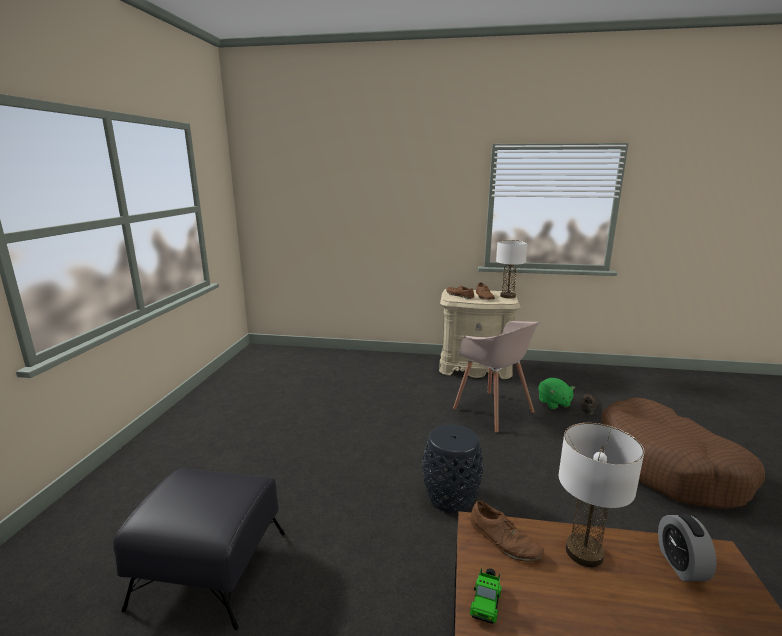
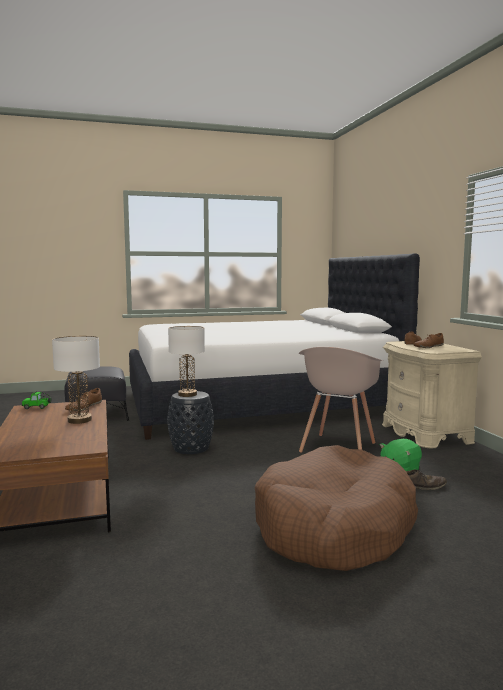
camera: 65 degrees right, 10 degrees down
(313, 408) = (260, 403): none -> white bed
(508, 296) = (451, 350): table lamp -> table lamp (187, 394)
(680, 565) = (76, 438): alarm clock -> none

